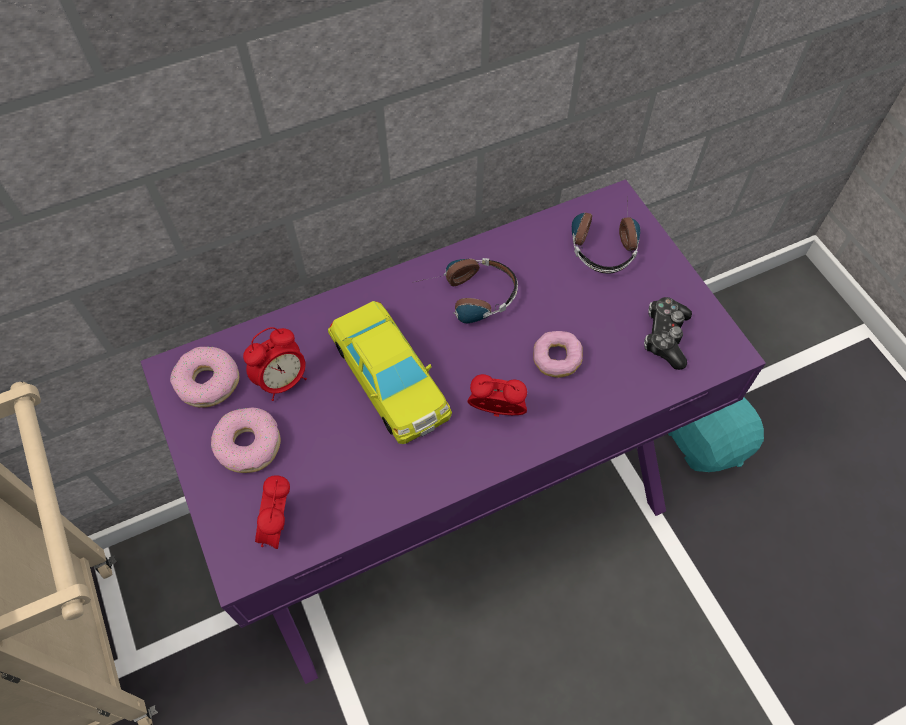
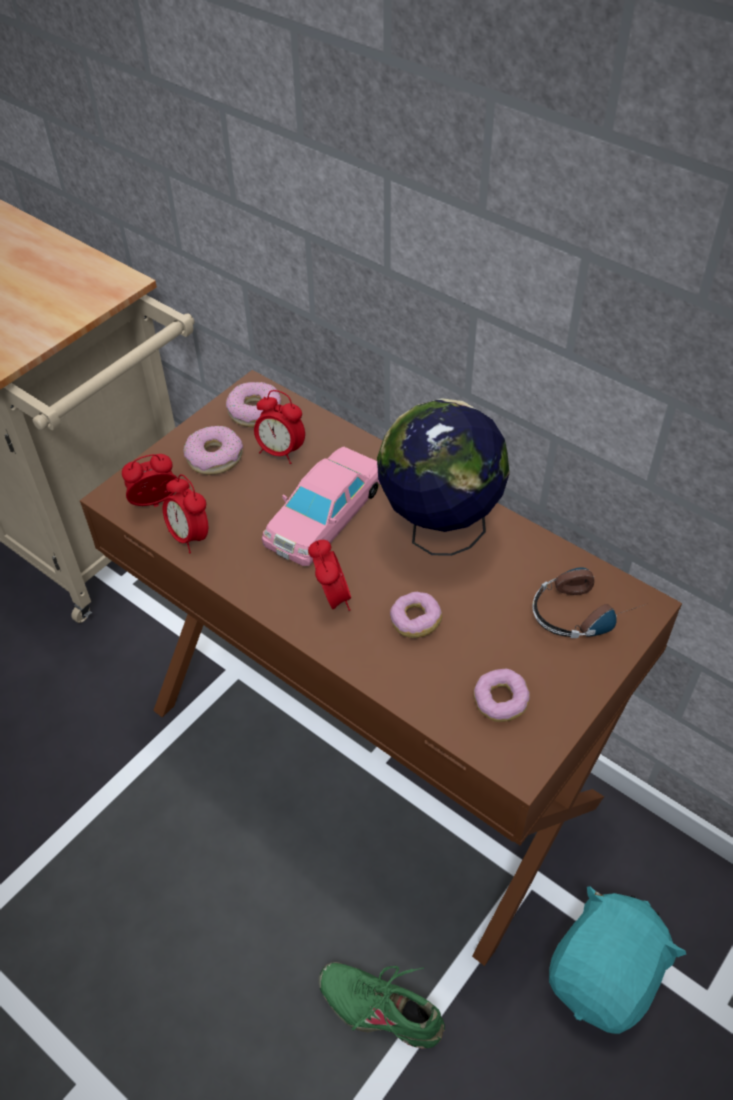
camera: 65 degrees right, 10 degrees down
(347, 509) = (190, 537): none -> alarm clock
(390, 376) = (325, 513): yellow toy car -> pink toy car
(452, 505) = (373, 750): purple desk -> brown desk
(466, 299) = (438, 532): headphones -> globe
(665, 337) = (500, 702): game controller -> donut
(669, 600) = (381, 1007): none -> green shoe

